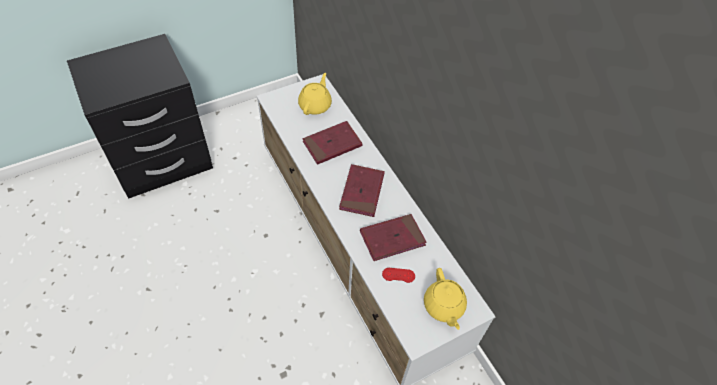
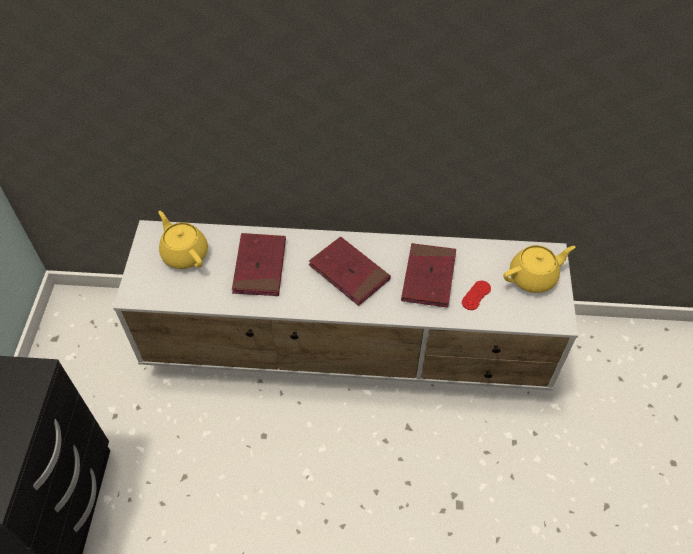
camera: 55 degrees left, 0 degrees up
(443, 306) = (533, 277): yellow teapot -> yellow teapot turned 45 degrees counterclockwise

